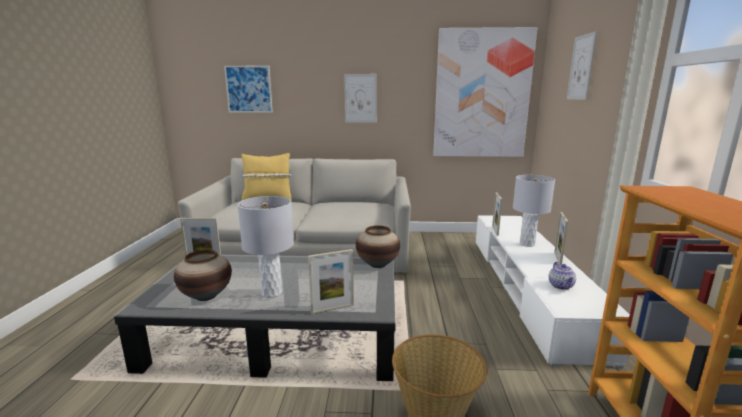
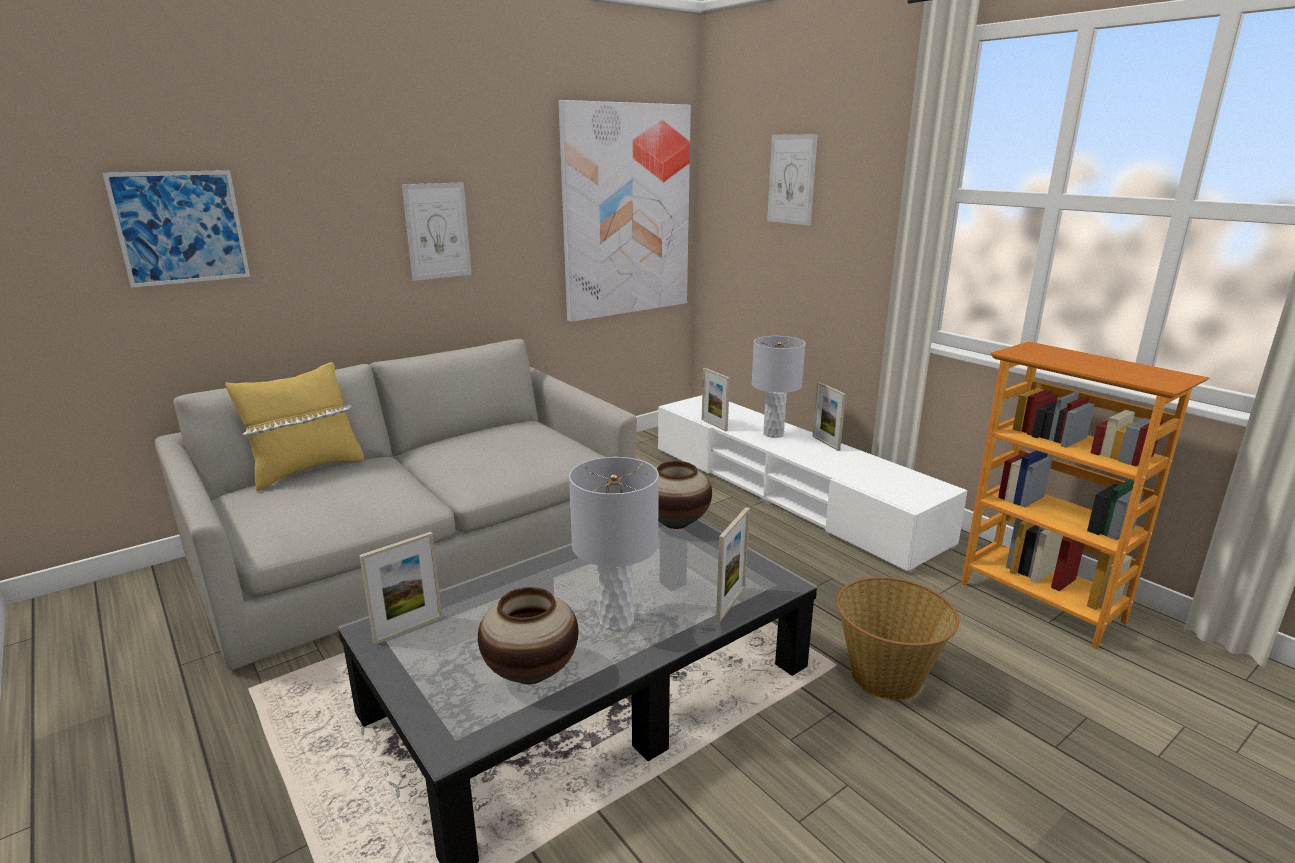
camera: 40 degrees left, 5 degrees up
(561, 286) = (874, 477): teapot -> none

